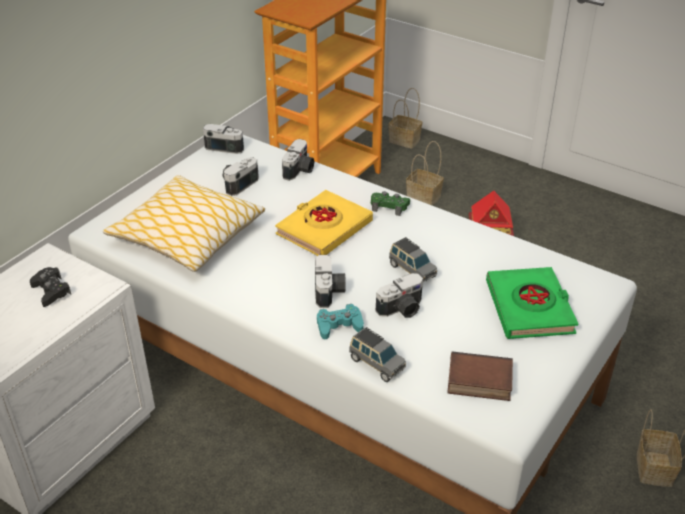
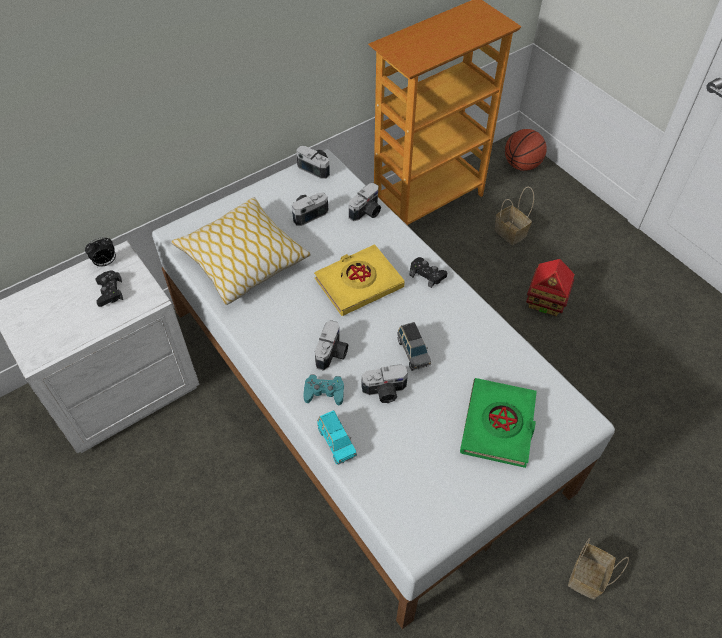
camera: 20 degrees right, 15 degrees up
(32, 267) = (105, 263): none -> alarm clock
(376, 364) = (336, 442): grey toy car -> turquoise toy car
(389, 207) = (427, 275): green game controller -> black game controller
(405, 140) = (521, 165): basket -> basketball
(478, 382) = (413, 490): book -> none

